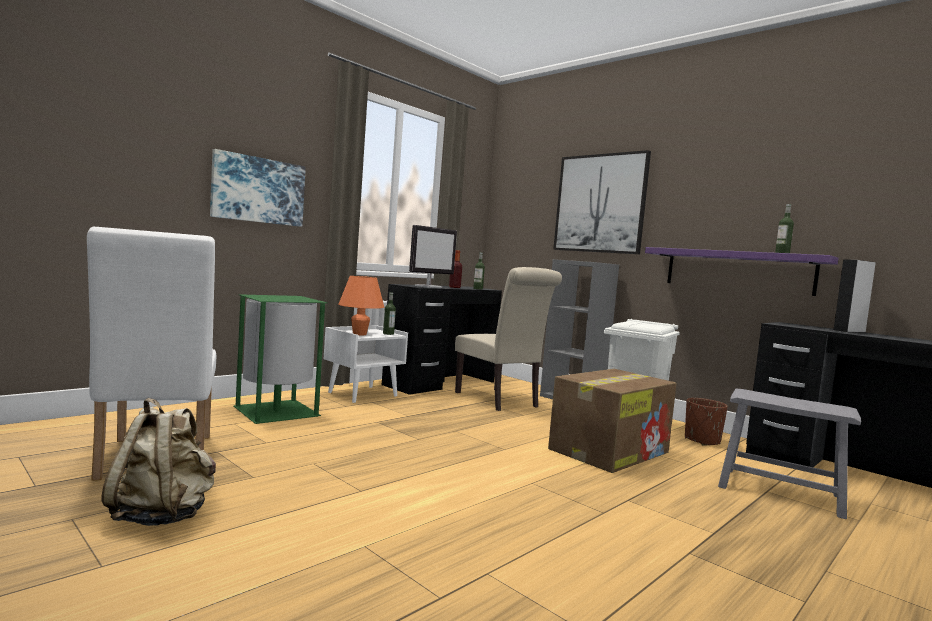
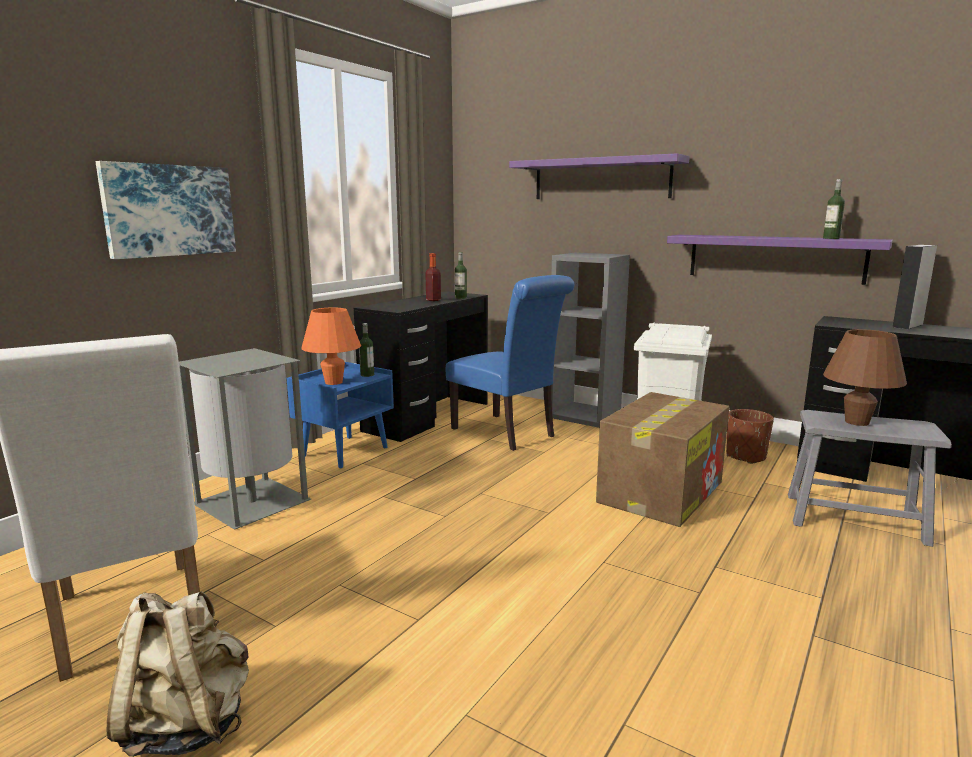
camera: 10 degrees left, 10 degrees up
(278, 412) = (254, 502): green trash can -> grey trash can
(363, 394) = (345, 451): white nightstand -> blue nightstand
(429, 287) = (406, 307): monitor -> none
(499, 400) = (507, 433): beige chair -> blue chair
(600, 203) = (601, 179): picture -> purple shelf
(780, 399) = (857, 422): none -> brown table lamp

